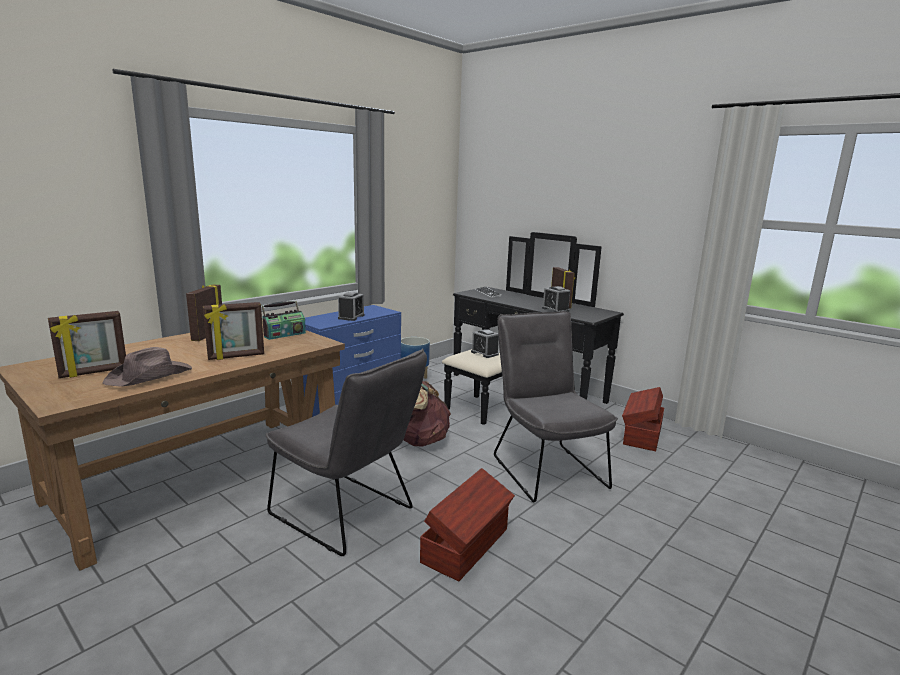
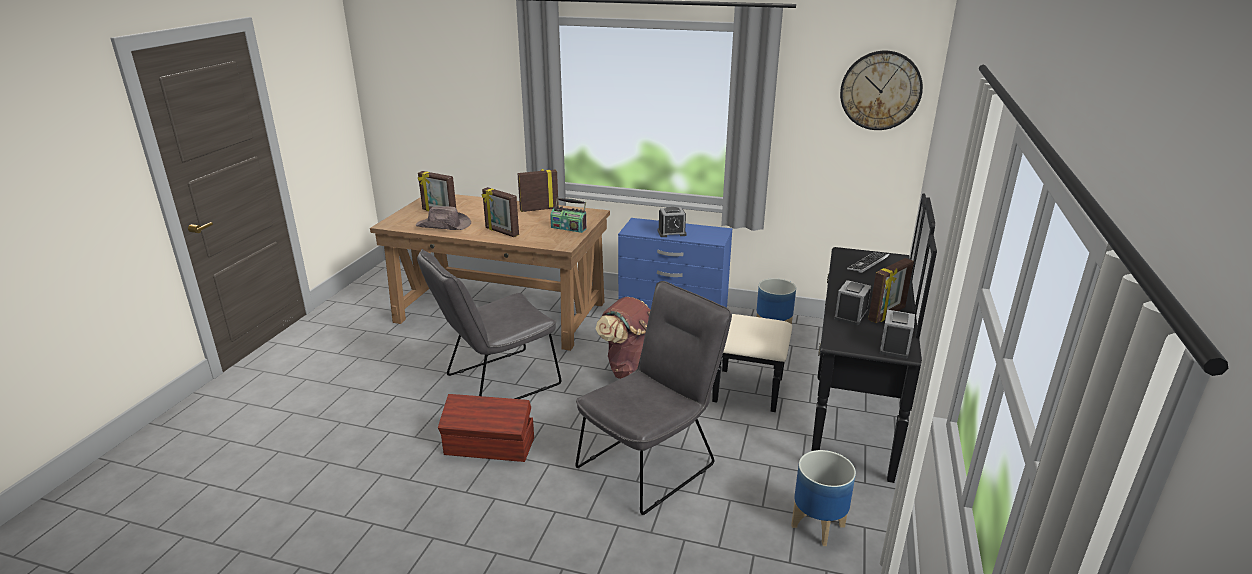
camera: 65 degrees right, 10 degrees up
(348, 515) = (495, 382): grey chair -> grey chair turned 45 degrees clockwise
(433, 181) = (880, 90): none -> wall clock
(484, 353) = (760, 328): alarm clock -> alarm clock (894, 347)
(641, 434) = (817, 526): brown storage box -> planter

